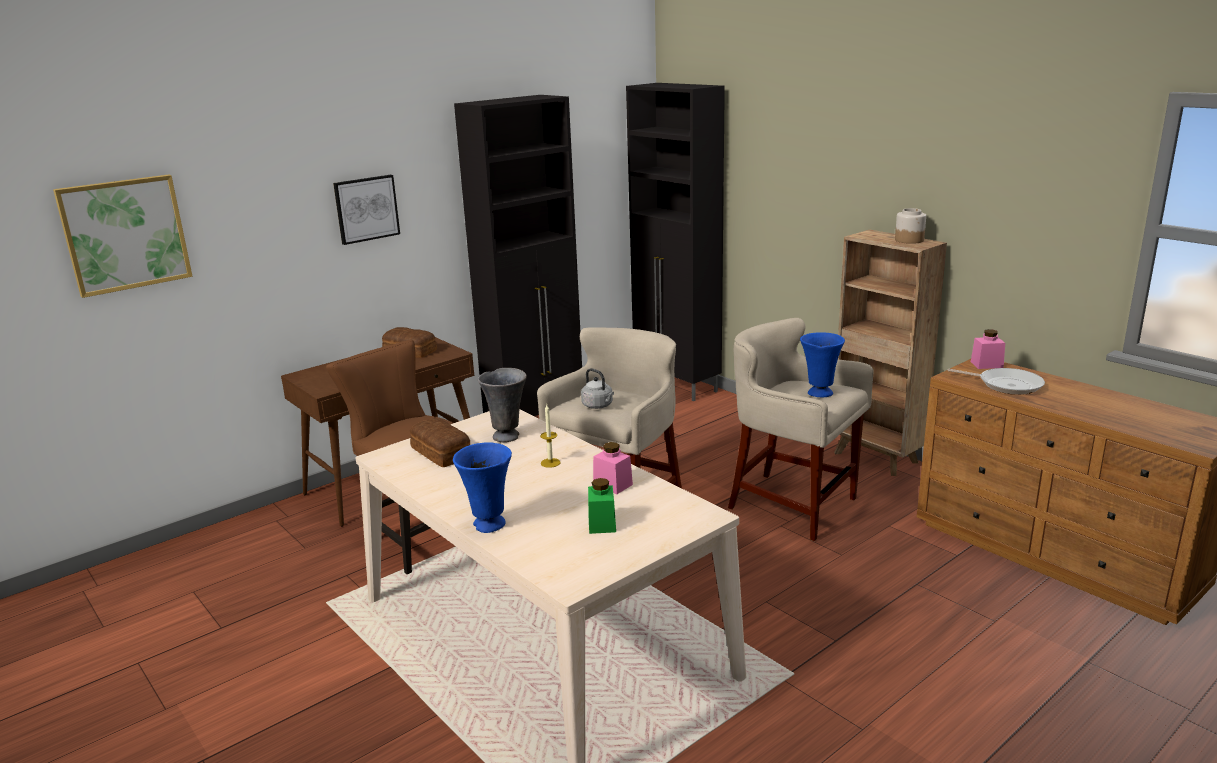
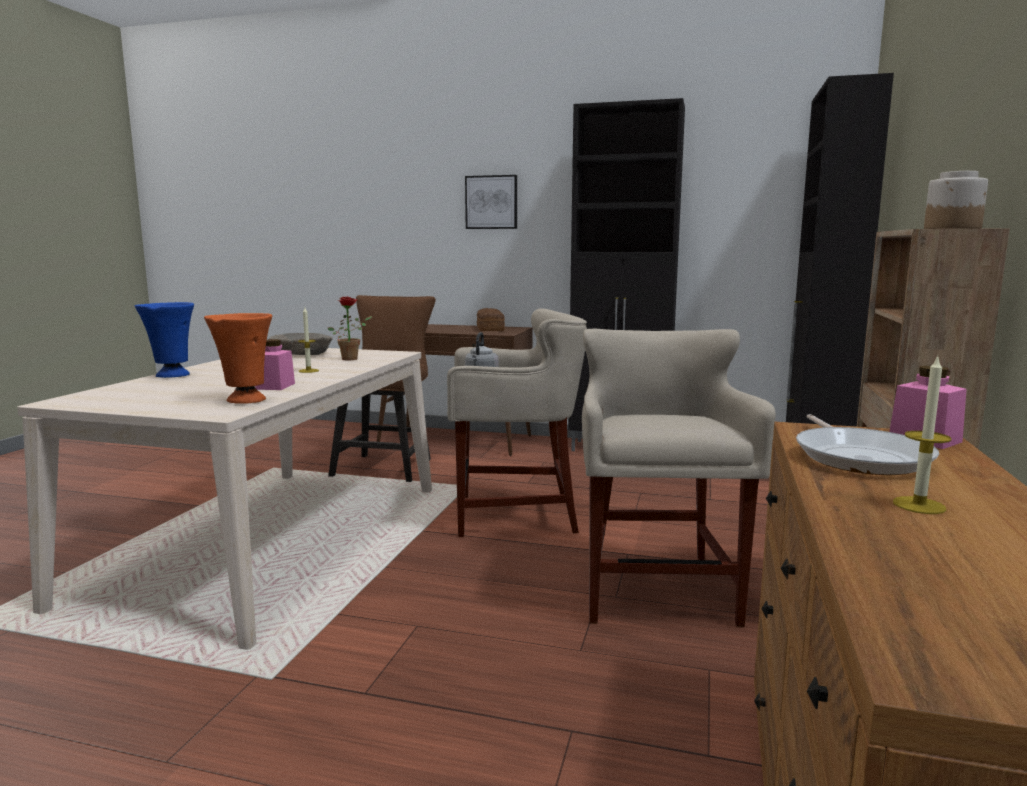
camera: 55 degrees right, 10 degrees down
(125, 234) = (321, 194): picture -> none
(441, 453) = (301, 354): bread -> beige bowl
(507, 436) = (352, 358): grey vase -> potted plant
(602, 524) = (186, 394): green jar -> none
(663, 503) = (244, 400): none -> orange vase
(819, 393) = (669, 421): blue vase -> none
(1073, 399) = (919, 505): none -> candle

